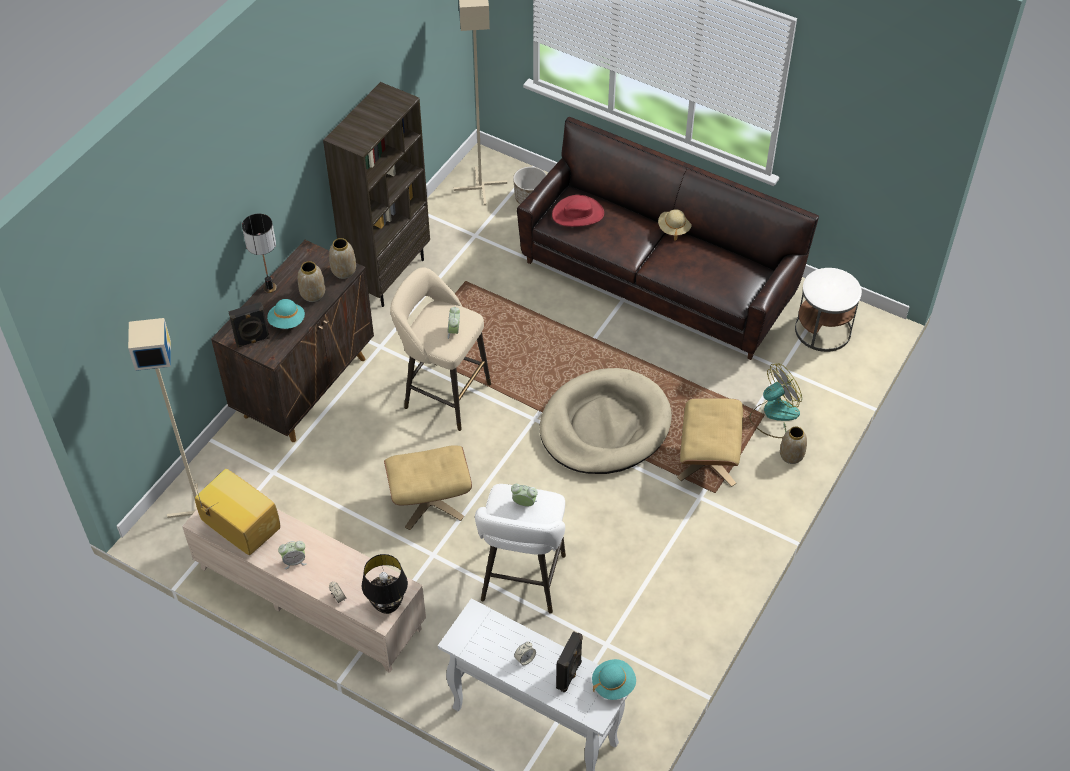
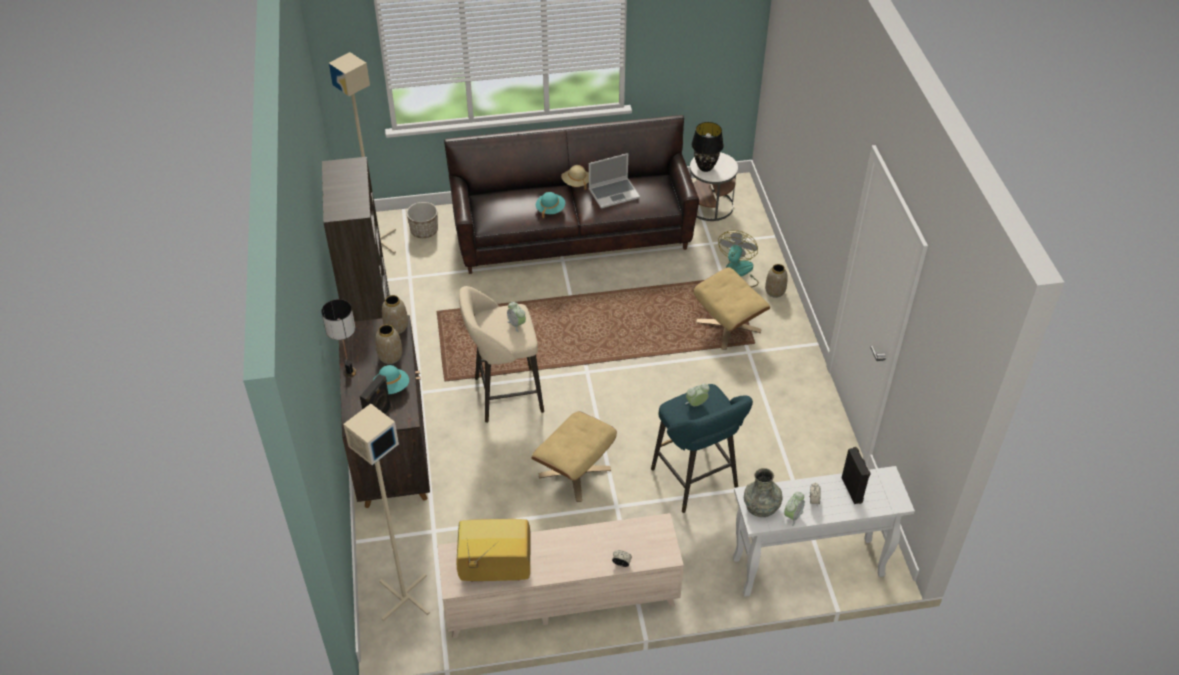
camera: 40 degrees left, 5 degrees down
(294, 561) = (560, 562): alarm clock -> alarm clock (792, 516)
(387, 605) = (662, 544): black table lamp -> black table lamp (705, 168)
(476, 630) = (761, 505): none -> grey vase
(522, 582) = (697, 482): white stool -> turquoise stool
(578, 214) = (500, 208): red hat -> none
(604, 426) = (639, 346): beige dog bed -> none
(613, 684) = (885, 475): turquoise hat -> turquoise hat (550, 209)
(697, 260) = (614, 193): none -> laptop

